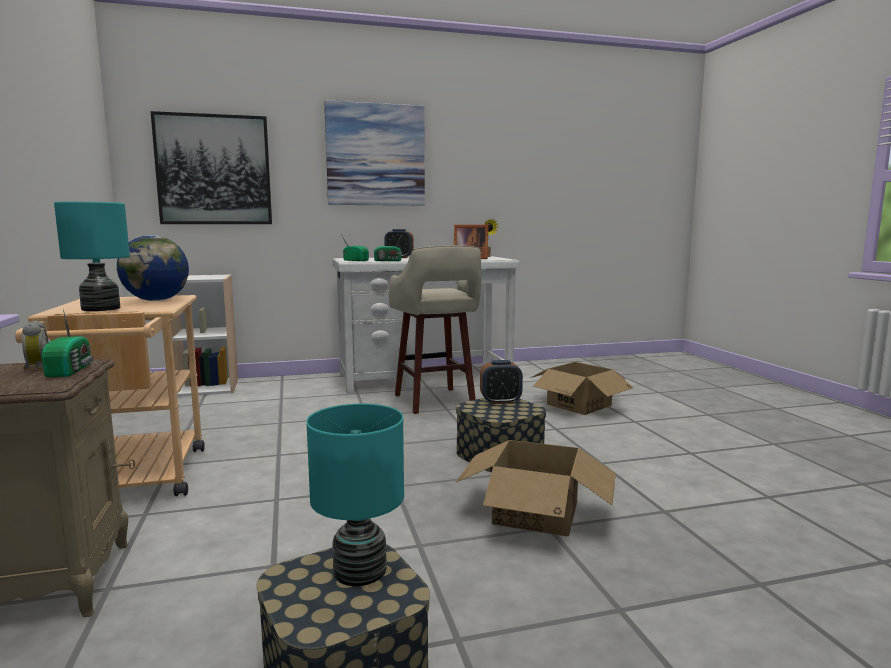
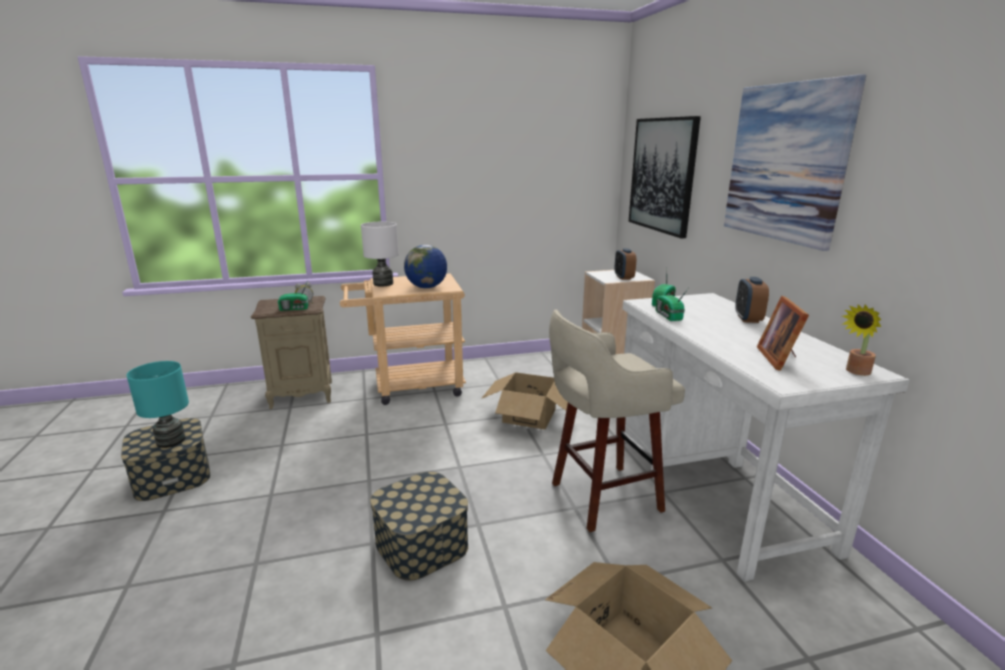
camera: 90 degrees right, 10 degrees up
(101, 309) = (383, 284): turquoise table lamp -> white table lamp
(500, 401) = (440, 501): alarm clock -> alarm clock (623, 277)
(535, 513) = (284, 558): cardboard box -> cardboard box (528, 415)

